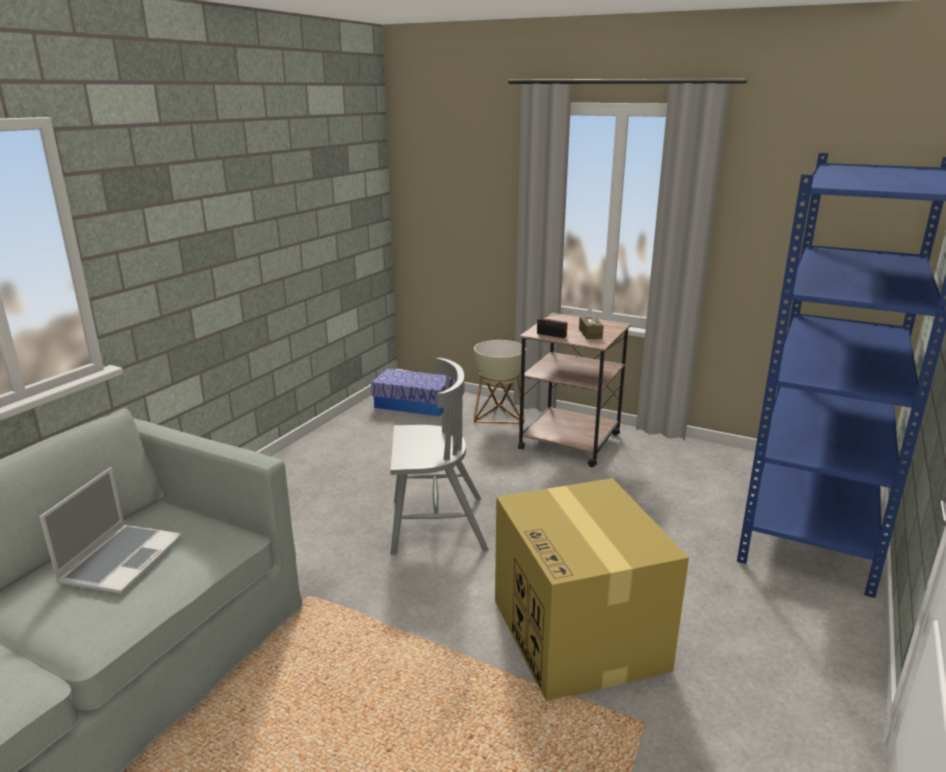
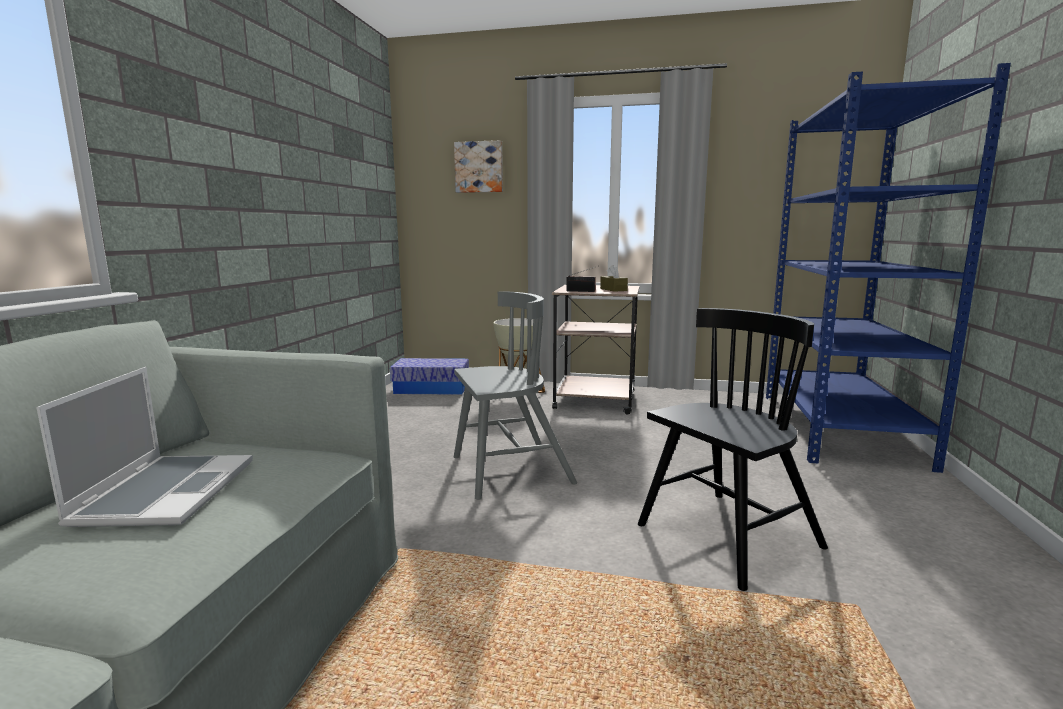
camera: 15 degrees left, 10 degrees down
(472, 173) = (479, 167): none -> picture
(579, 635) = (722, 538): cardboard box -> black chair

